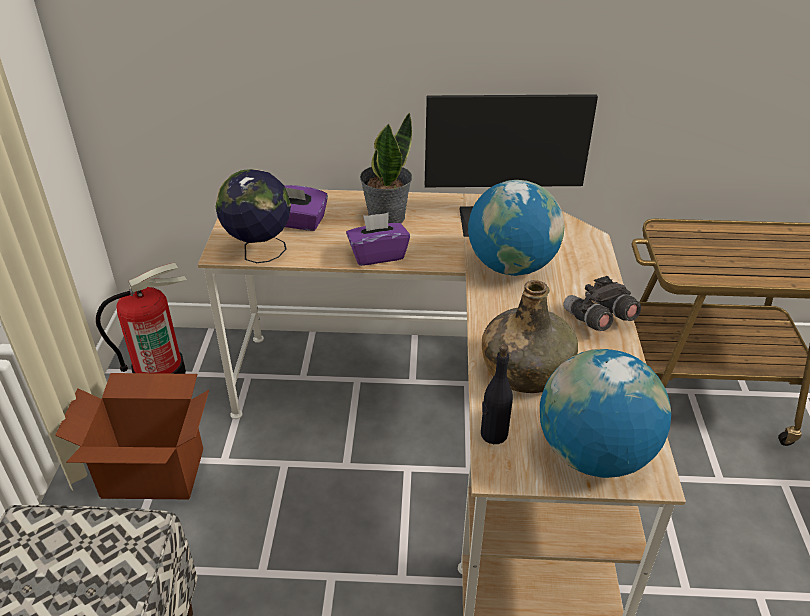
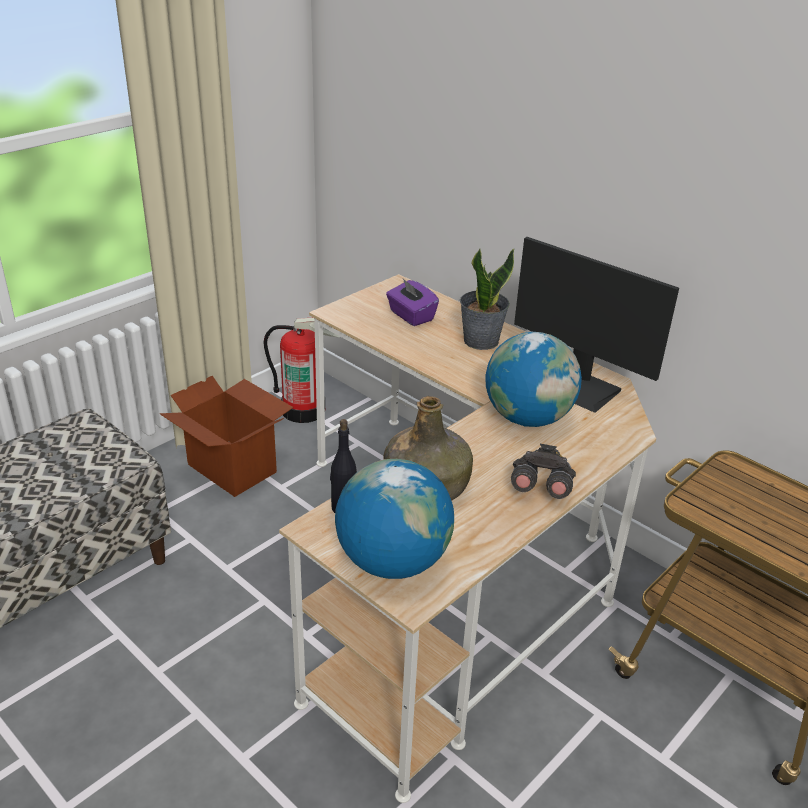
camera: 40 degrees right, 5 degrees down
(259, 253) = (356, 323): globe -> none
(377, 255) = (435, 362): purple tissue box -> none

